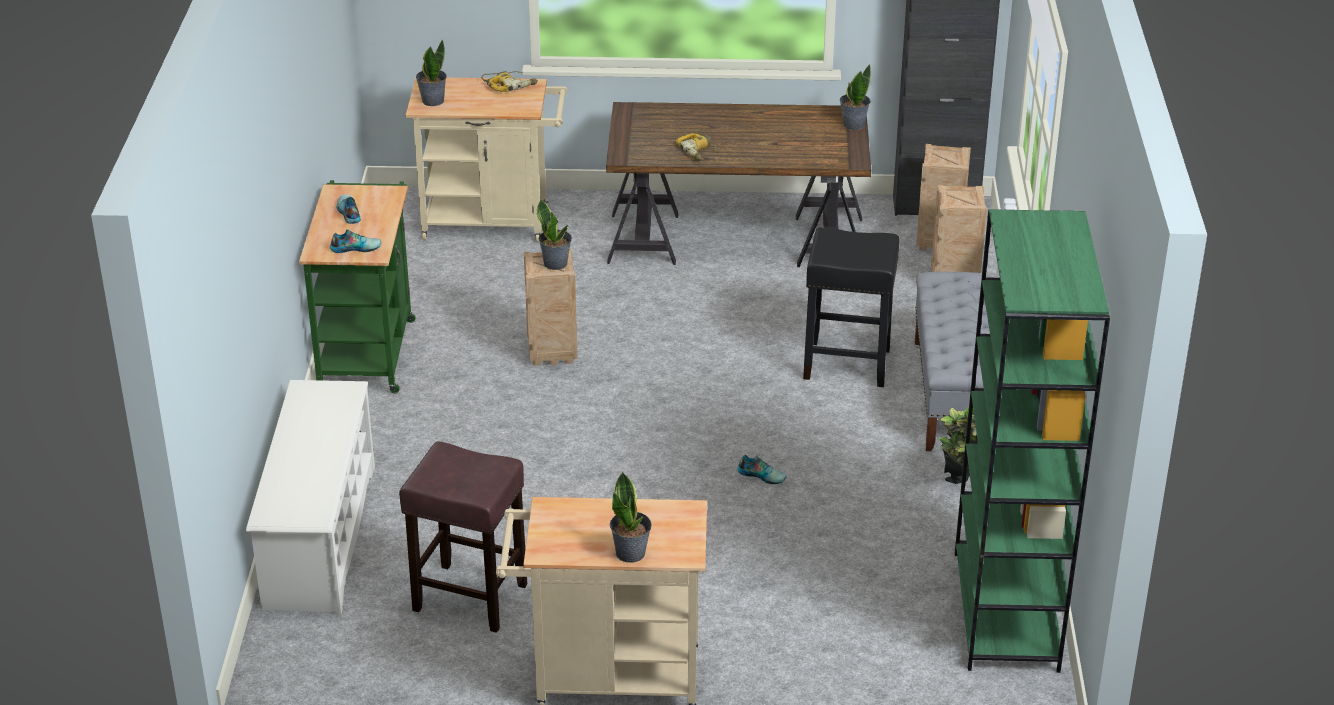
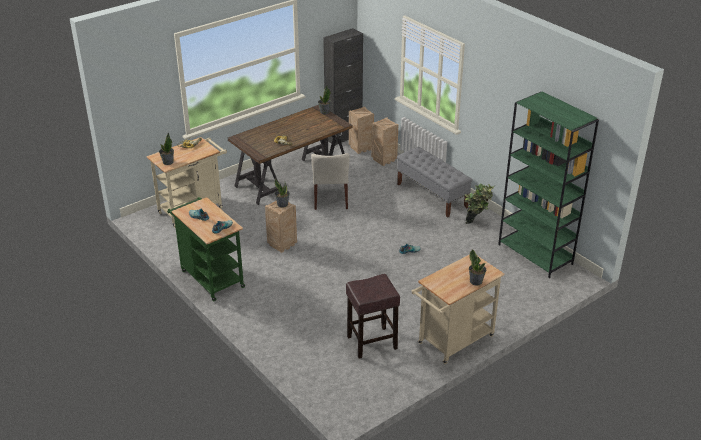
camera: 40 degrees left, 0 degrees up
(319, 536) = (288, 352): white shoe rack -> none
(750, 311) = (331, 199): none -> beige chair
(848, 364) = (386, 201): black stool -> none

